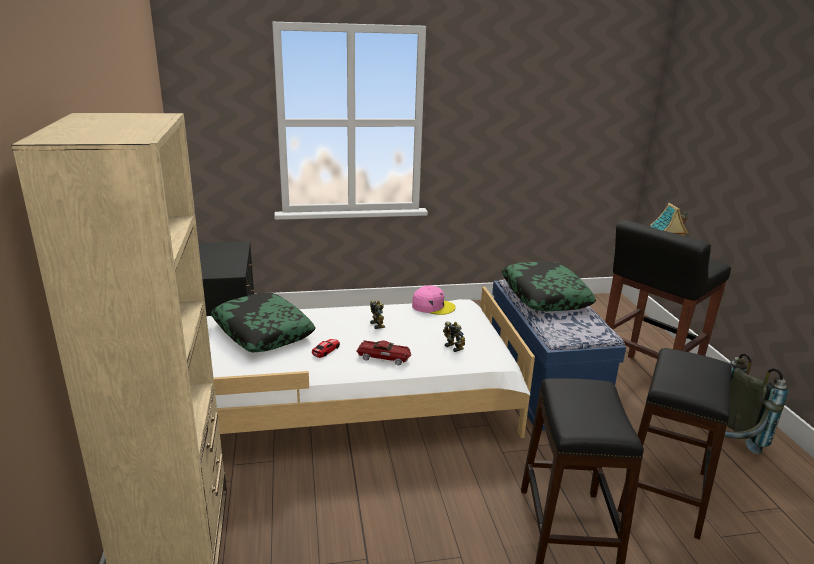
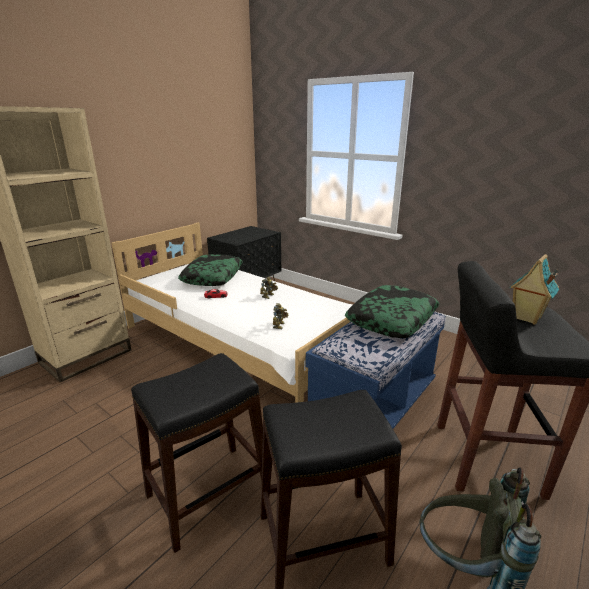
camera: 50 degrees right, 0 degrees up
(384, 357) = (232, 312): toy car -> none
(433, 306) = (322, 300): pink cap -> none

